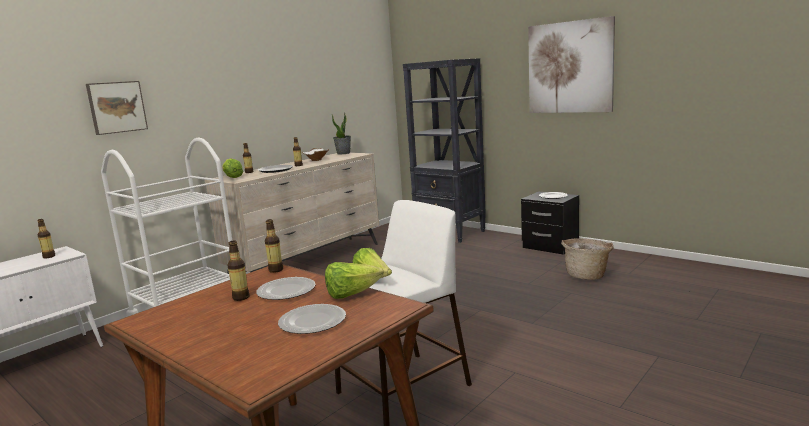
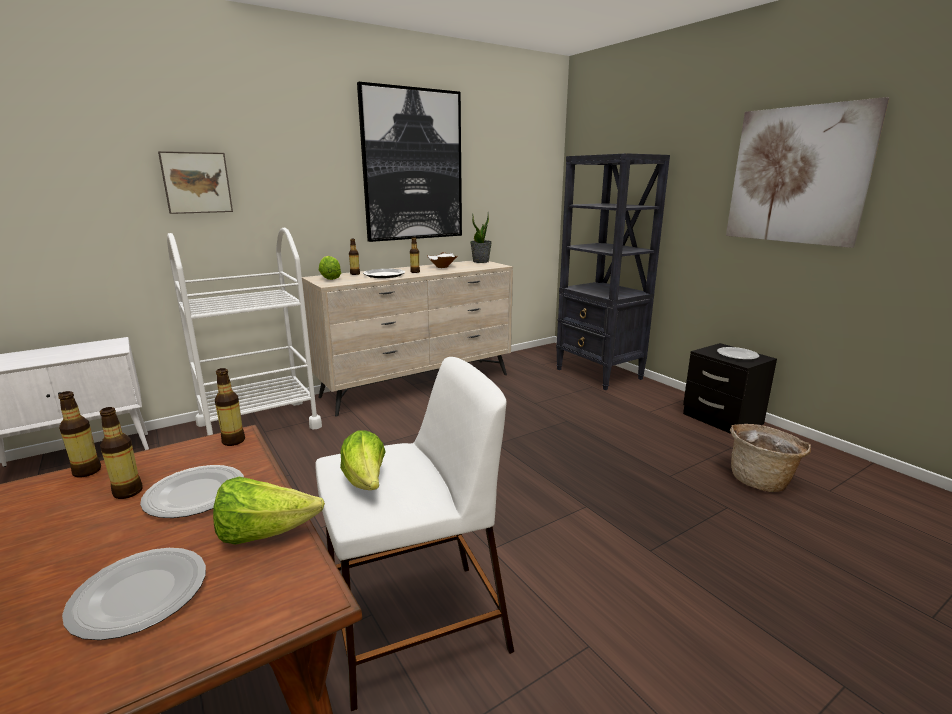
camera: 15 degrees right, 5 degrees up
(49, 256) = (95, 349): bottle -> bottle (87, 471)
(282, 80) = (413, 166): none -> picture

